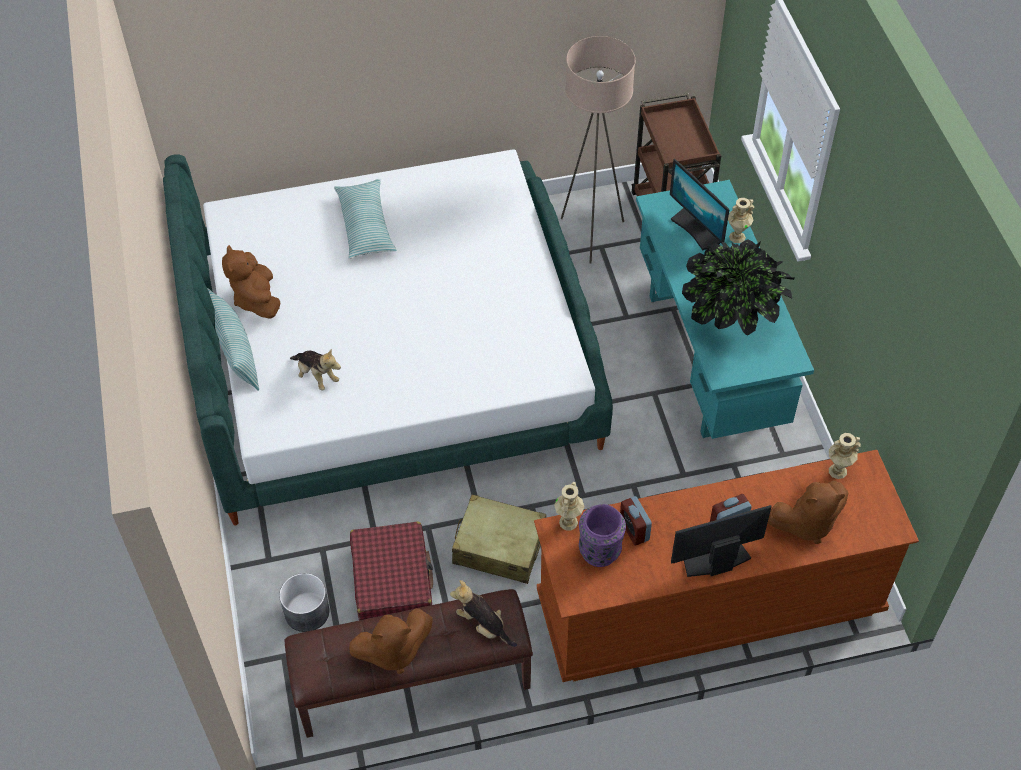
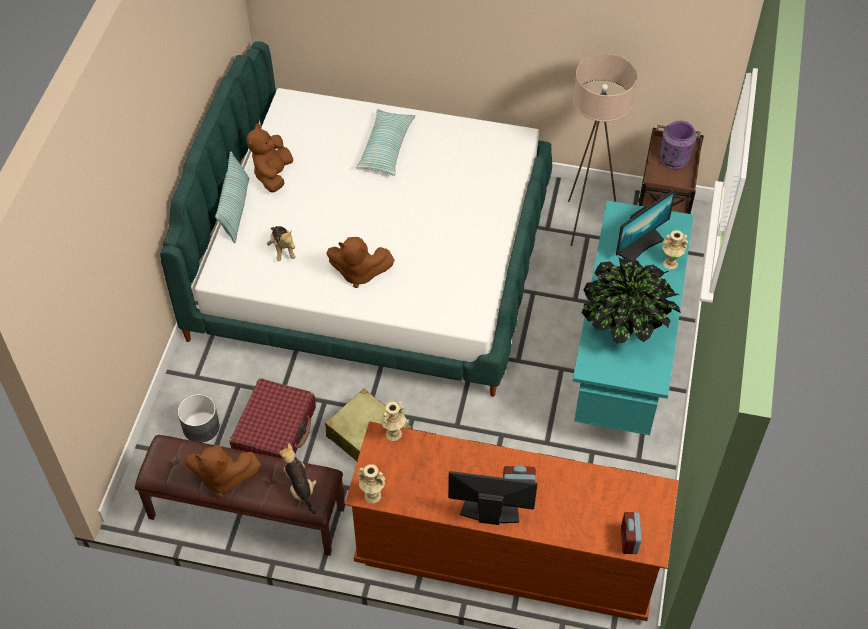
camera: 25 degrees right, 0 degrees up
(600, 550) = (404, 465): purple vase -> purple vase (674, 159)
(634, 530) = (440, 461): alarm clock -> alarm clock (629, 540)
(696, 229) = (640, 245): monitor -> monitor turned 120 degrees counterclockwise
(806, 523) = (581, 514): brown plush toy -> brown plush toy (358, 273)
(837, 471) = (633, 484): beige vase -> beige vase (372, 496)

